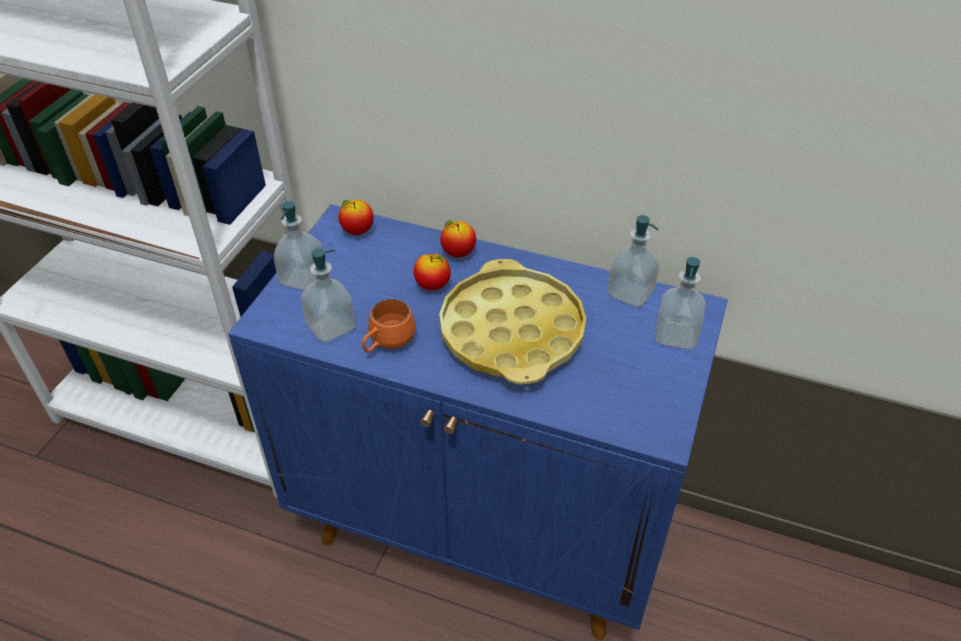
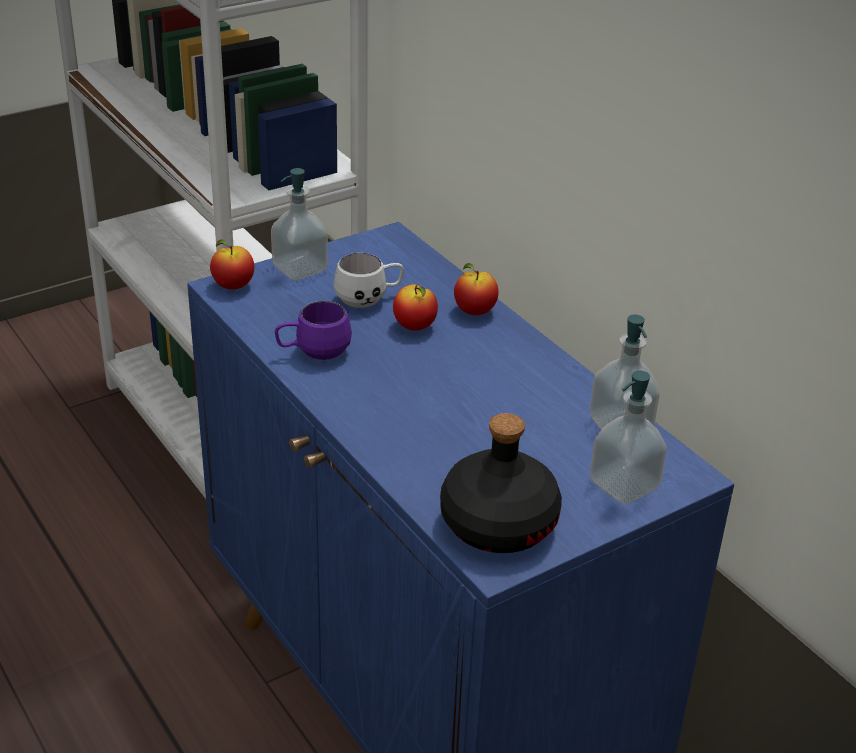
camera: 35 degrees right, 10 degrees down
(331, 327) = (279, 317): soap dispenser -> none
(357, 231) = (396, 253): apple -> apple (233, 286)
(379, 279) = (369, 299): none -> white mug
(387, 344) = (313, 353): orange mug -> purple mug
(512, 331) = (447, 399): yellow tray -> none
(637, 408) = (497, 523): none -> black bottle

